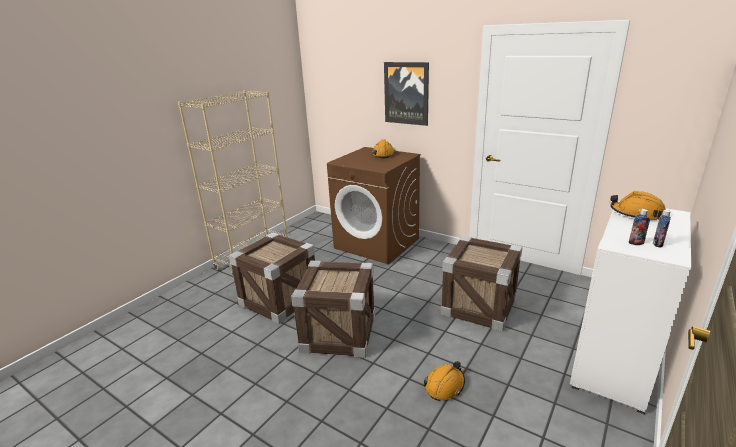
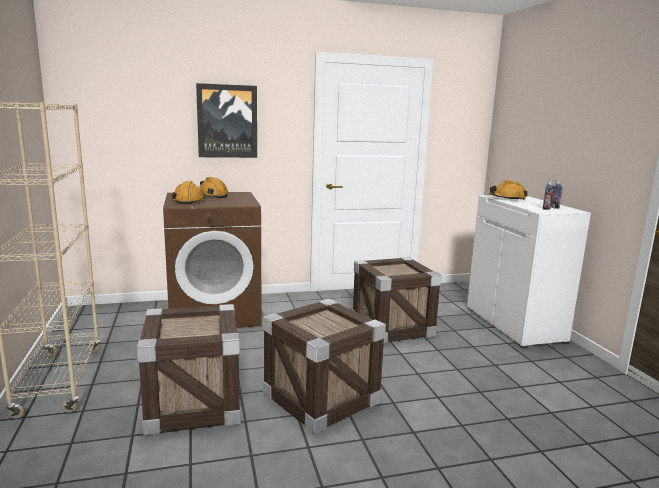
camera: 50 degrees left, 10 degrees down
(444, 385) = (466, 387): orange hard hat -> orange hard hat (188, 201)

